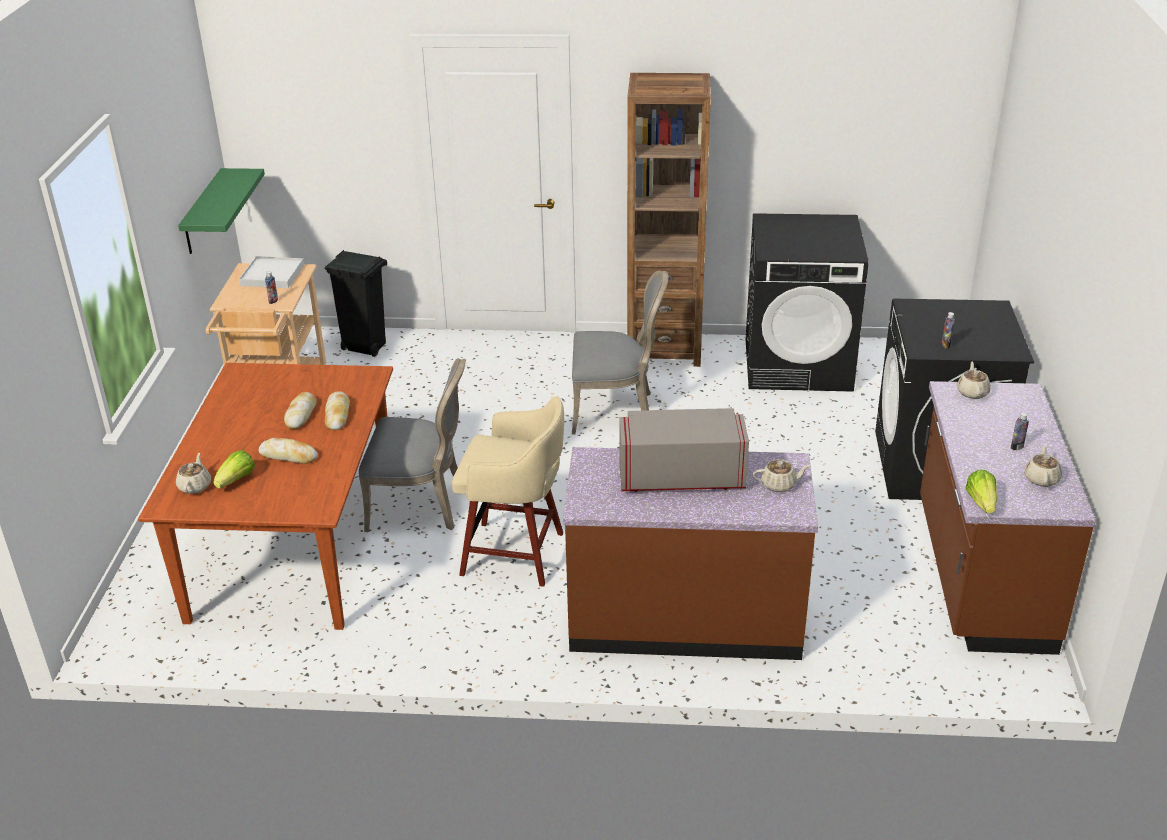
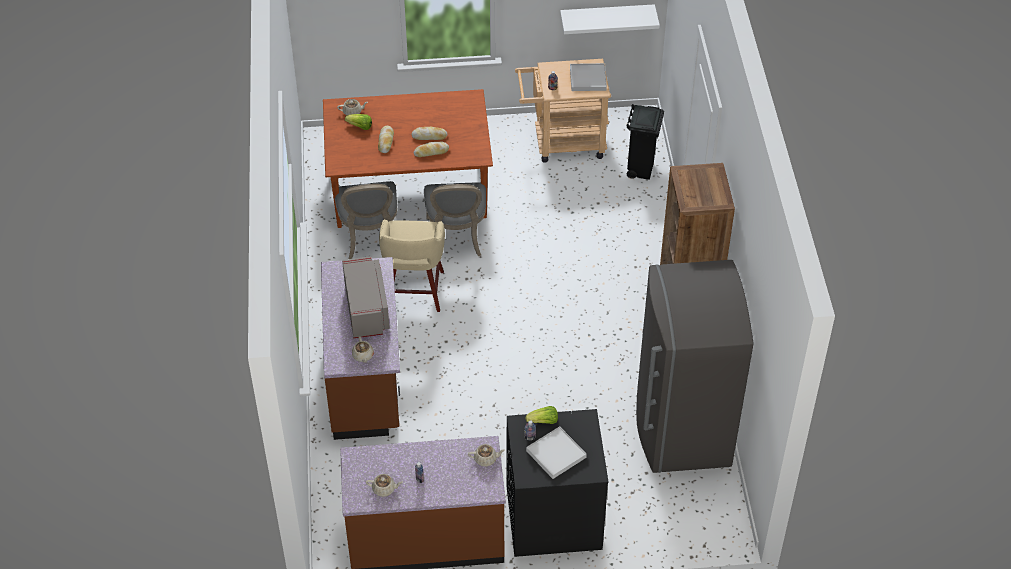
camera: 80 degrees right, 15 degrees up
(203, 212) = (607, 17): green shelf -> white shelf
(615, 411) = (588, 322): grey chair -> grey chair (369, 239)
(798, 364) = (681, 430): black washing machine -> grey fridge
(971, 329) = (556, 454): none -> white tray
(981, 502) = (355, 455): lettuce -> lettuce (543, 421)

